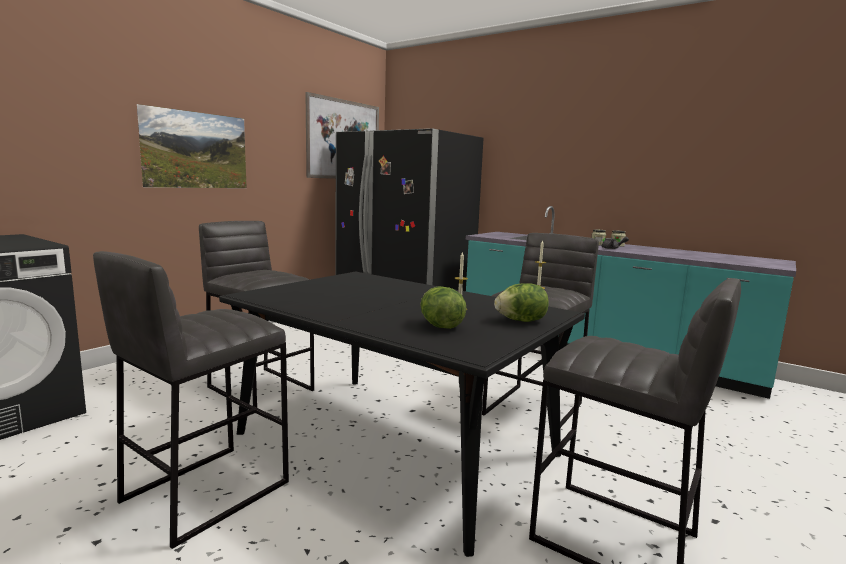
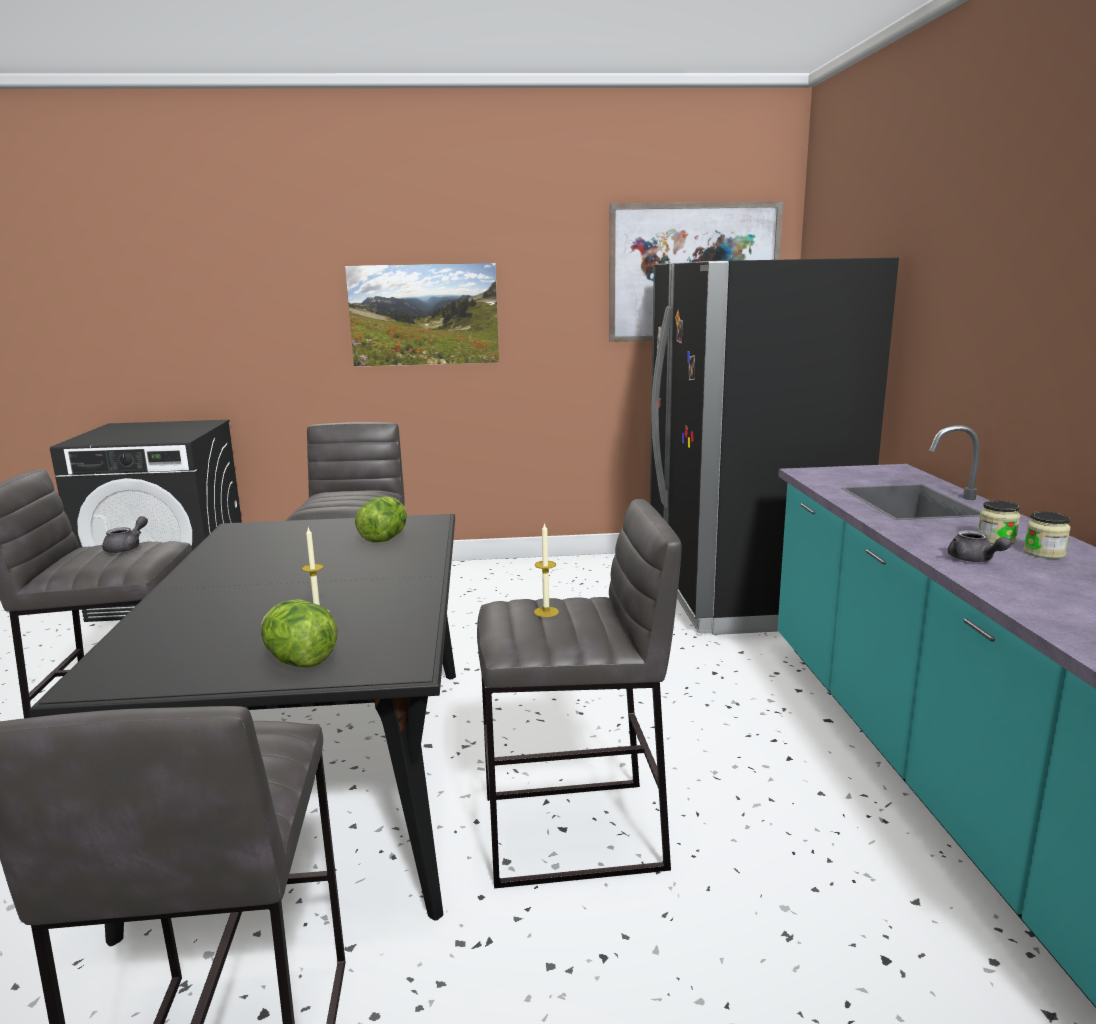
camera: 50 degrees right, 5 degrees up
(215, 313) = (127, 547): none -> grey teapot
(440, 326) = (206, 632): lettuce -> lettuce (384, 539)

